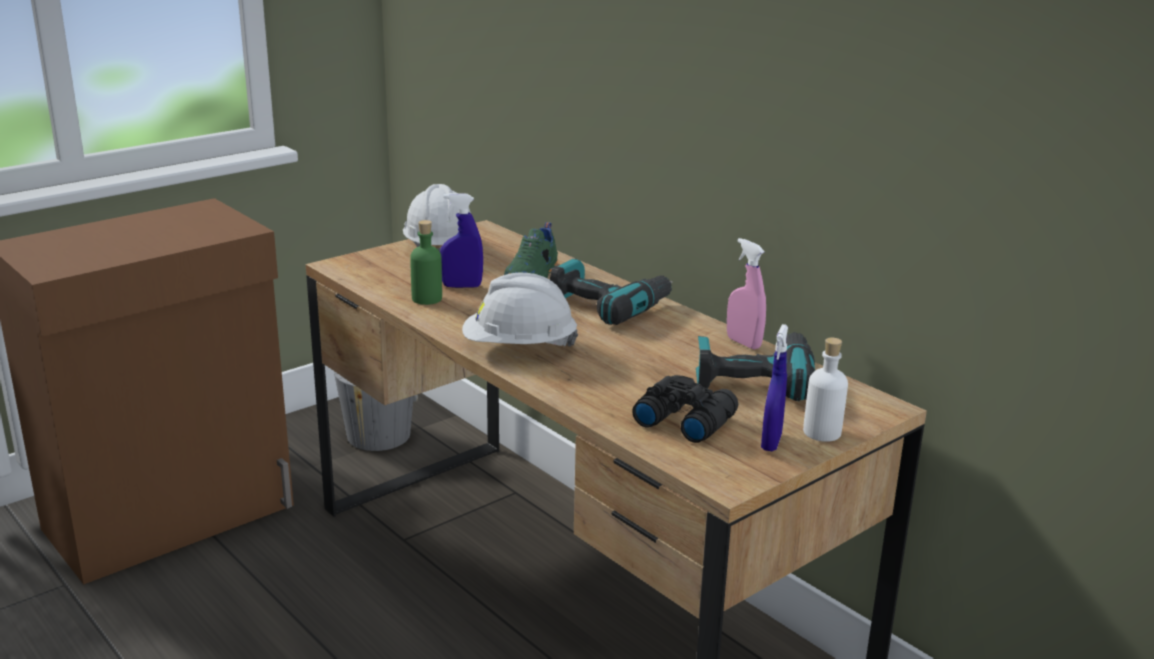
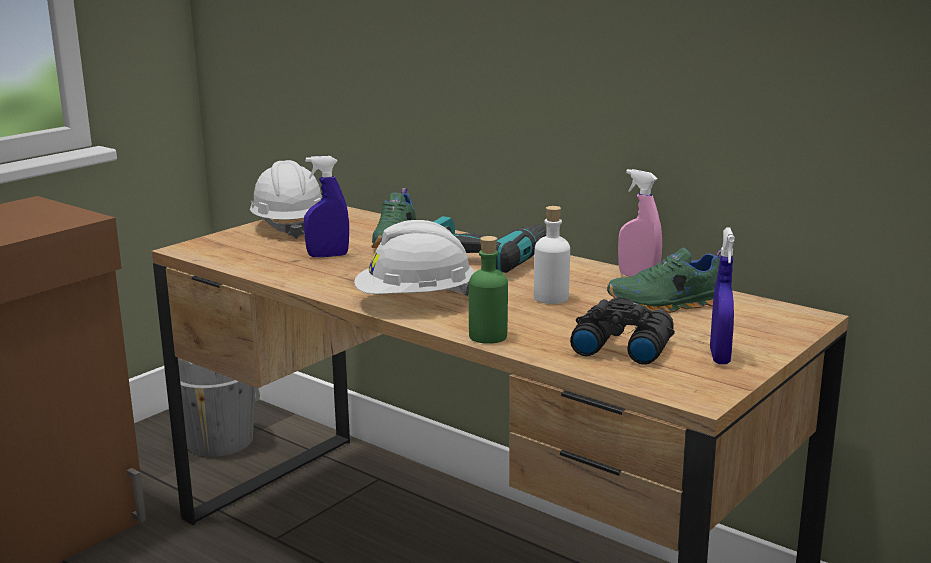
camera: 10 degrees left, 5 degrees down
(427, 299) = (296, 269): green bottle -> green bottle (488, 336)
(754, 378) = (667, 305): power drill -> green shoe
(822, 432) = (763, 343): white bottle -> white bottle (551, 298)

